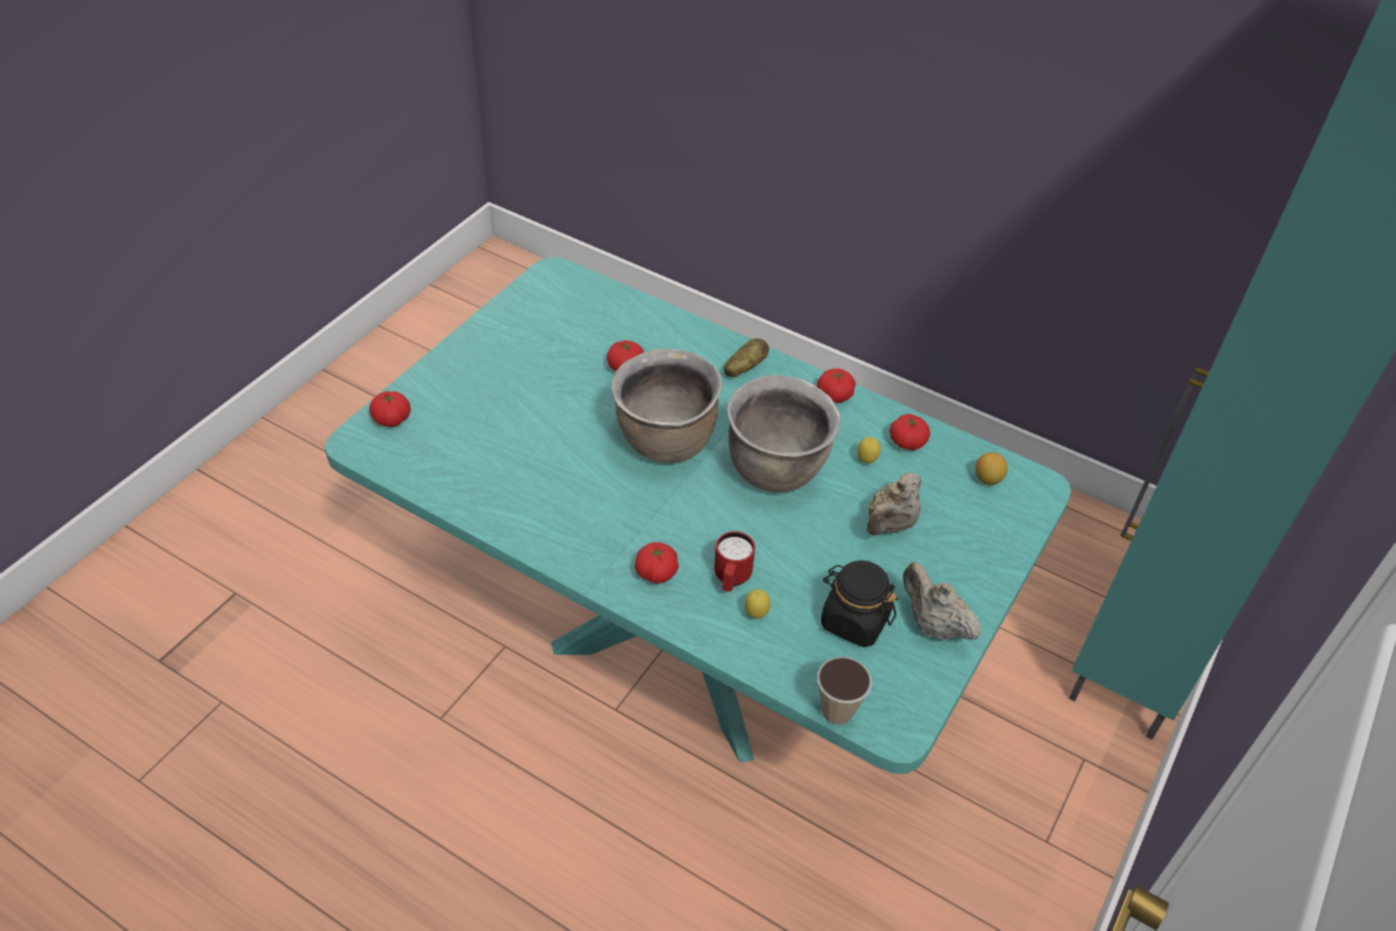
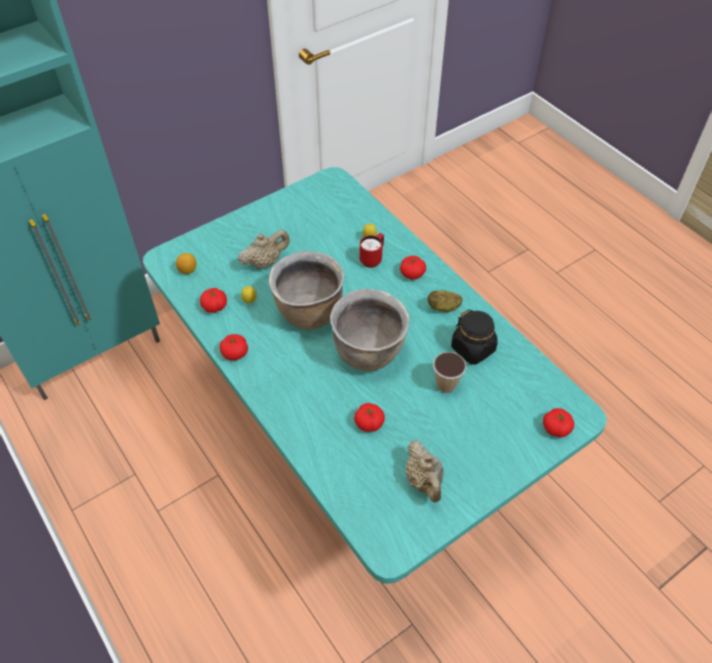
camera: 155 degrees left, 5 degrees up
(744, 368) = (282, 395): potato -> potato (444, 307)
(837, 711) = (355, 191): cup -> cup (446, 385)
(854, 621) = (321, 223): black jar -> black jar (473, 349)
(933, 625) = (283, 210): beige teapot -> beige teapot (424, 481)

